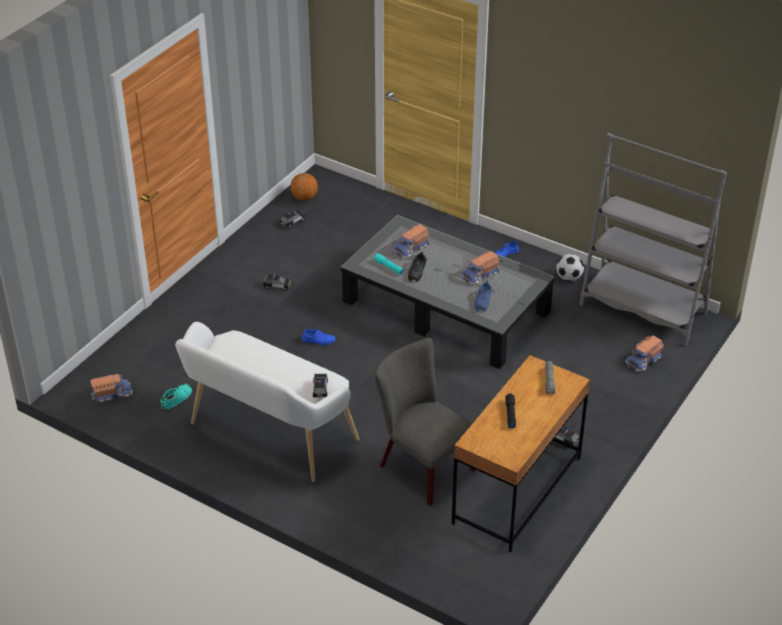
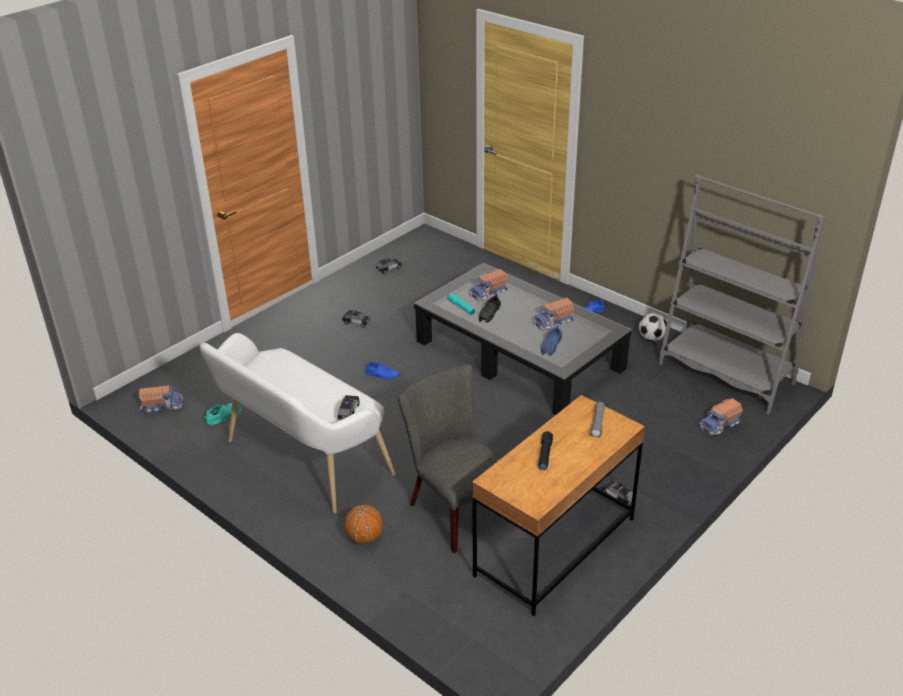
camera: 10 degrees right, 5 degrees down
(304, 198) = (406, 250): basketball -> basketball (364, 538)

